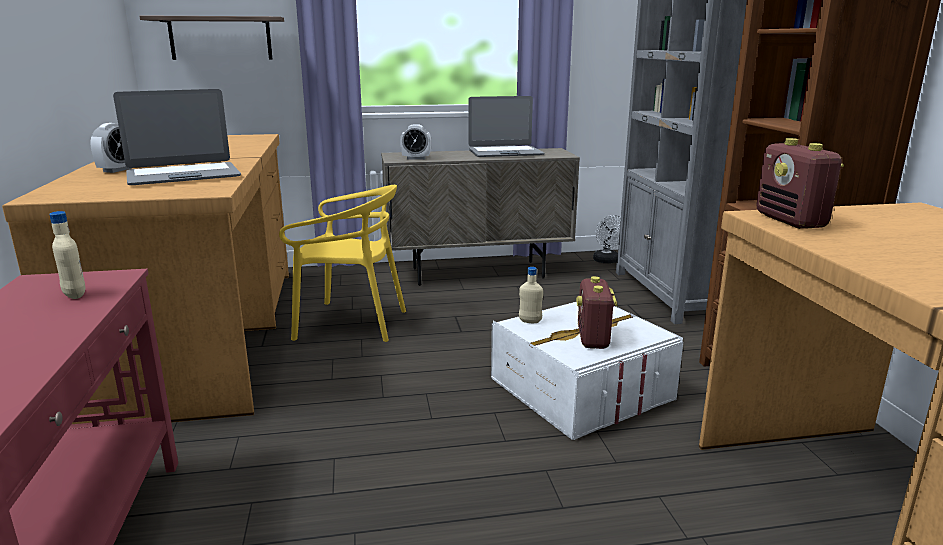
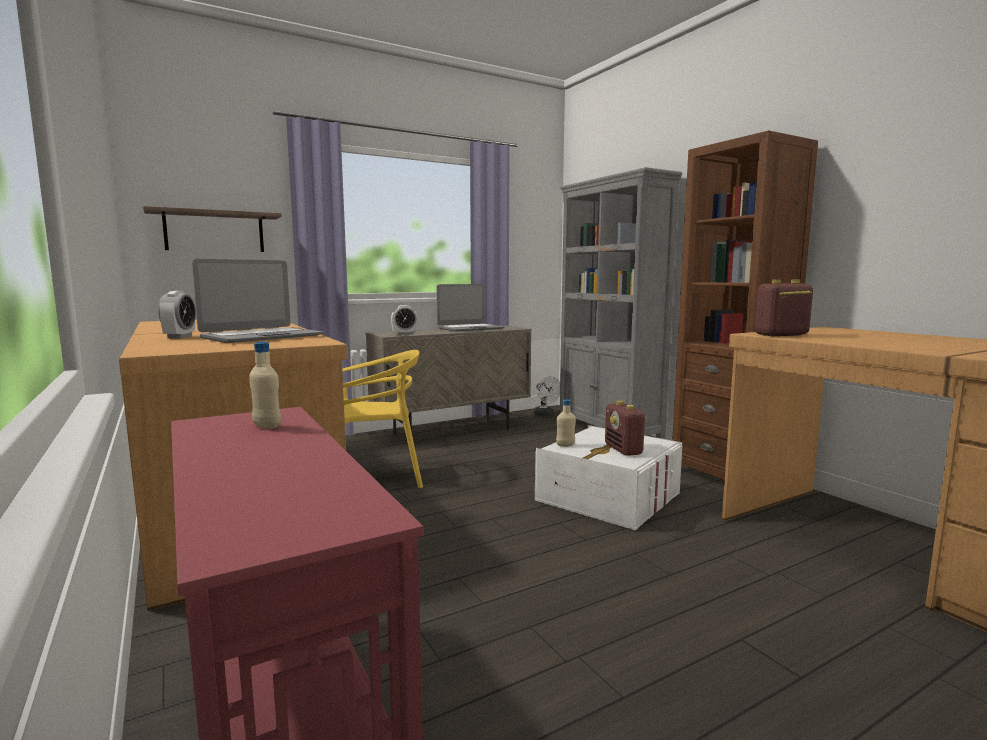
camera: 20 degrees left, 10 degrees down
(791, 221) = (781, 335): radio -> radio turned 105 degrees clockwise

